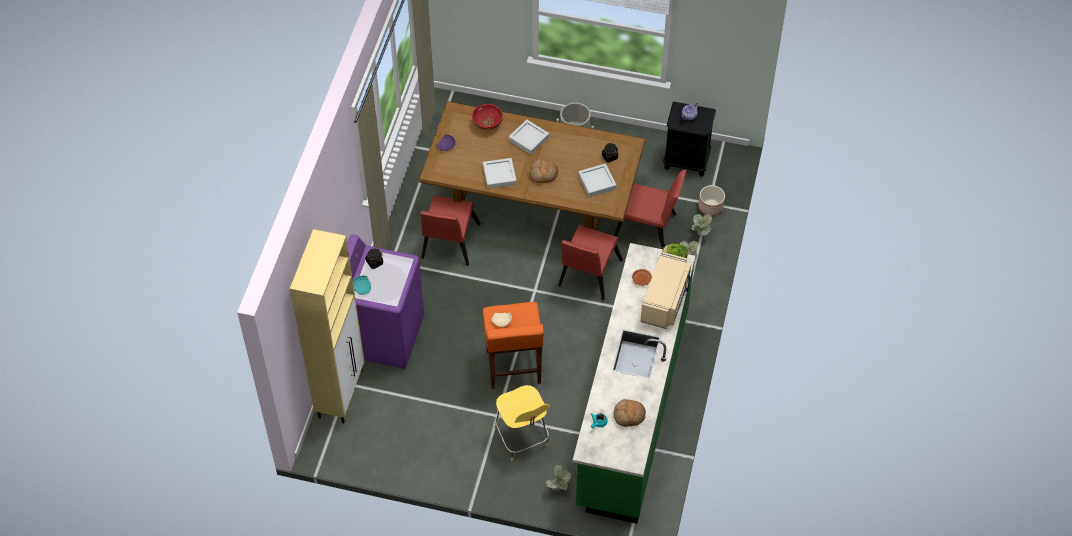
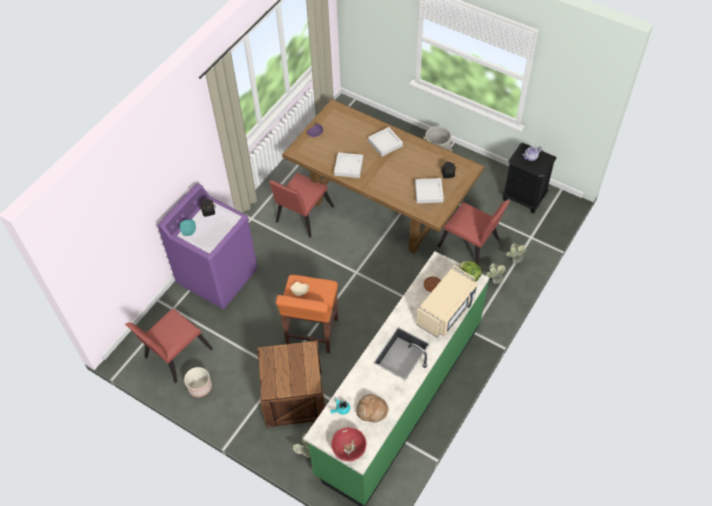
camera: 20 degrees right, 0 degrees up
(341, 393) = (164, 315): beige cabinet -> none
(487, 125) = (356, 124): red bowl -> red bowl (349, 450)
(522, 438) = (294, 398): yellow stool -> crate
(543, 174) = (385, 175): bread -> none
(587, 276) = (405, 272): red chair -> red chair (174, 355)
(710, 207) = (531, 241): planter -> planter (199, 387)

